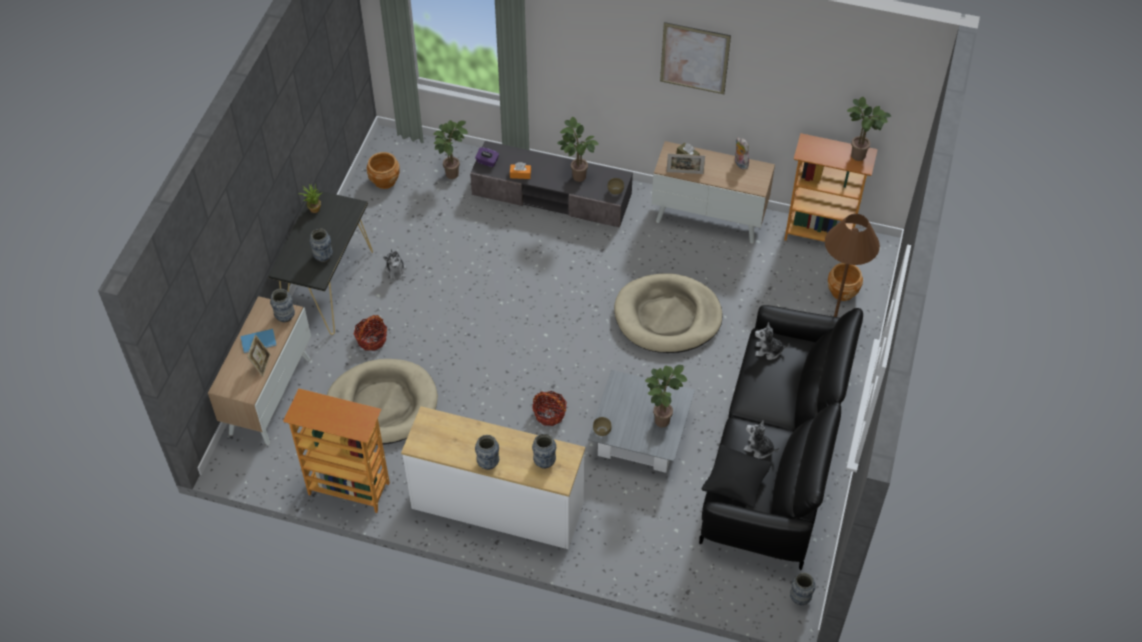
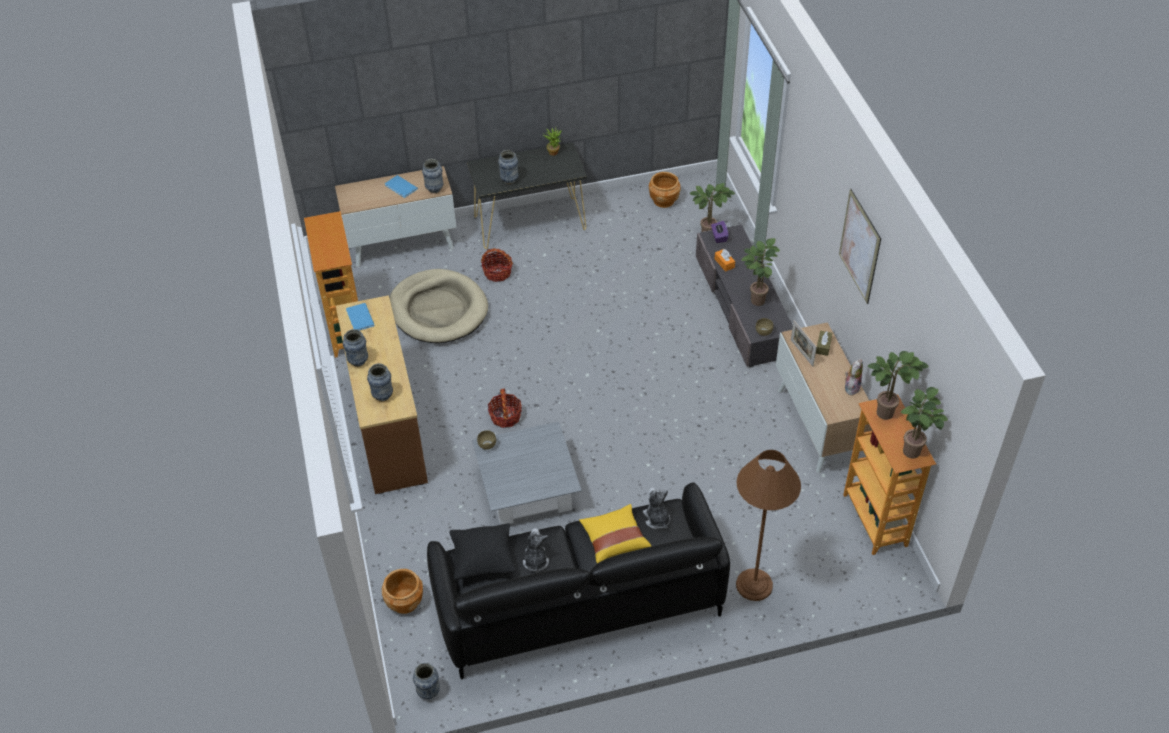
camera: 60 degrees right, 5 degrees down
(261, 364) = (380, 199): picture frame -> none
(396, 270) = (578, 252): plush toy -> none
(434, 440) = (359, 318): none -> blue book
(497, 507) = (387, 428): white dresser -> brown dresser
(661, 418) = (531, 480): potted plant -> potted plant (887, 411)
(667, 316) = (675, 448): beige dog bed -> none
(771, 387) = (614, 540): none -> yellow pillow
(842, 291) = (819, 570): brown planter -> brown planter (405, 602)

